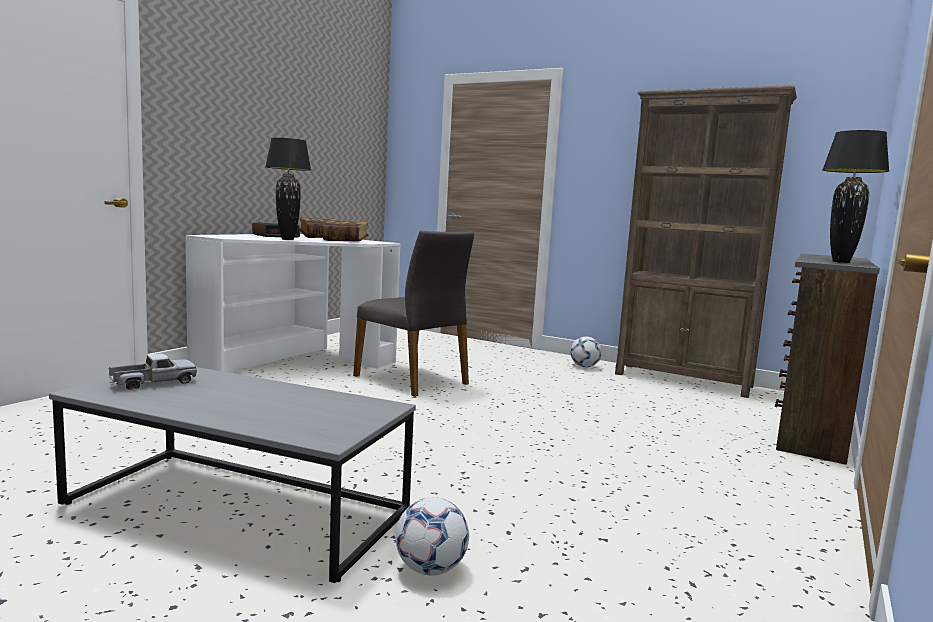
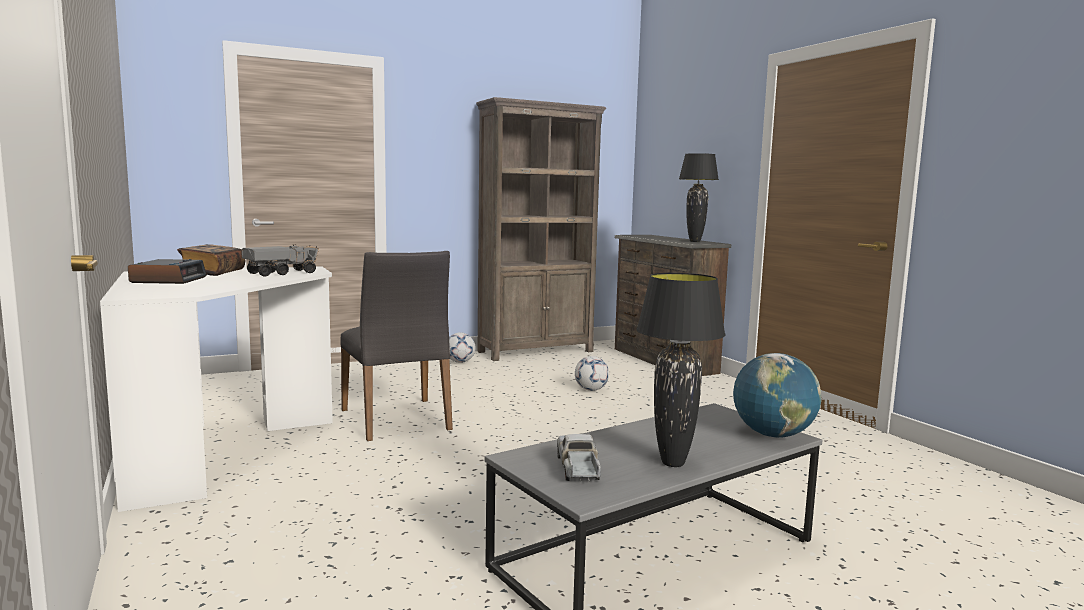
camera: 55 degrees left, 0 degrees up
(287, 239) = (240, 283): black table lamp -> black table lamp (673, 463)
(323, 432) = (773, 435): none -> globe
(345, 241) = (282, 273): book -> toy truck
(413, 380) = (397, 419): grey chair -> grey chair turned 75 degrees clockwise
(430, 569) = (798, 509): football -> football (591, 390)

